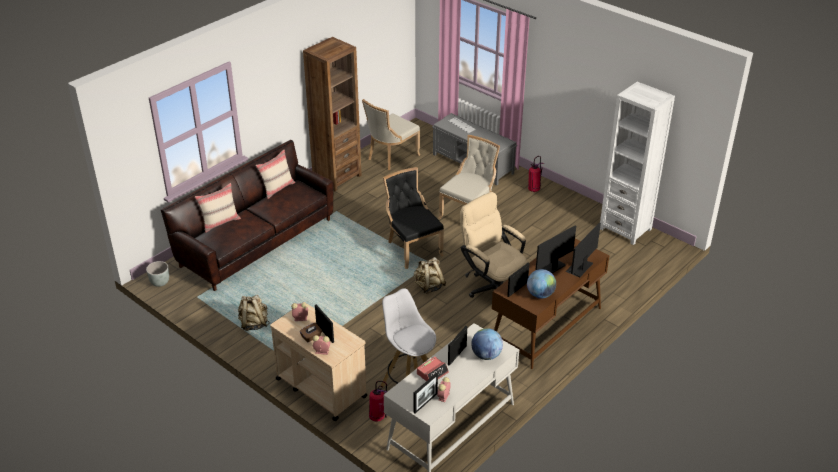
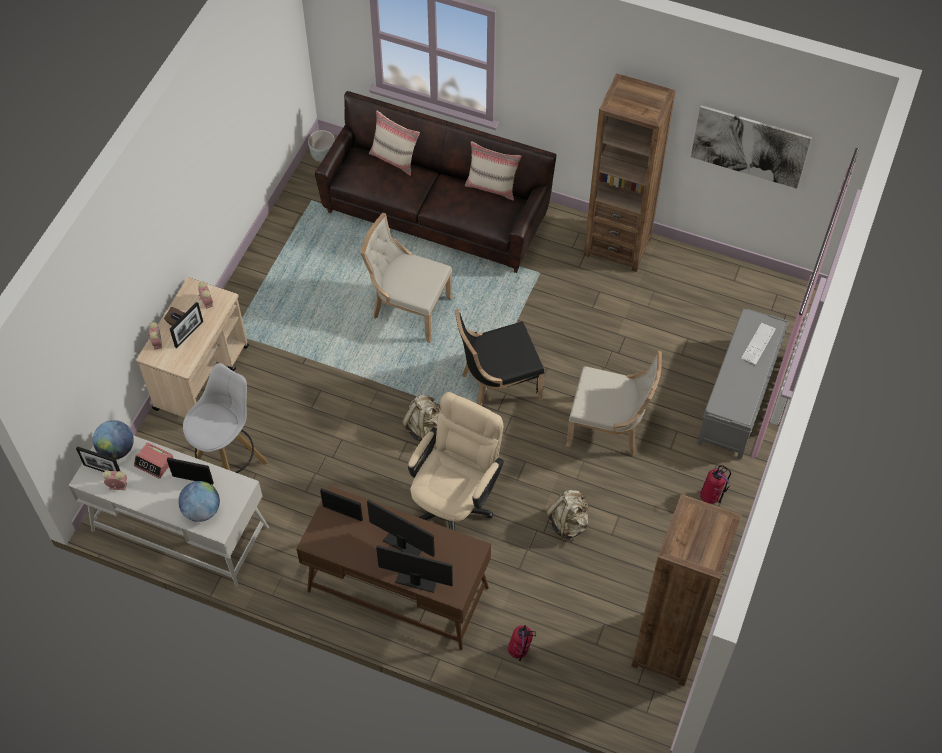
camera: 70 degrees right, 20 degrees up
(254, 324) = (285, 272): beige backpack -> beige backpack (568, 523)
(368, 48) = (749, 146): none -> picture
(378, 417) = (172, 449): fire extinguisher -> fire extinguisher (519, 651)
(391, 157) = (700, 291): beige chair -> beige chair (408, 309)
(412, 248) = (497, 385): black chair -> black chair turned 150 degrees counterclockwise
(540, 294) = (340, 542): globe -> globe (117, 449)
(625, 229) = (668, 647): white bookcase -> brown bookcase

